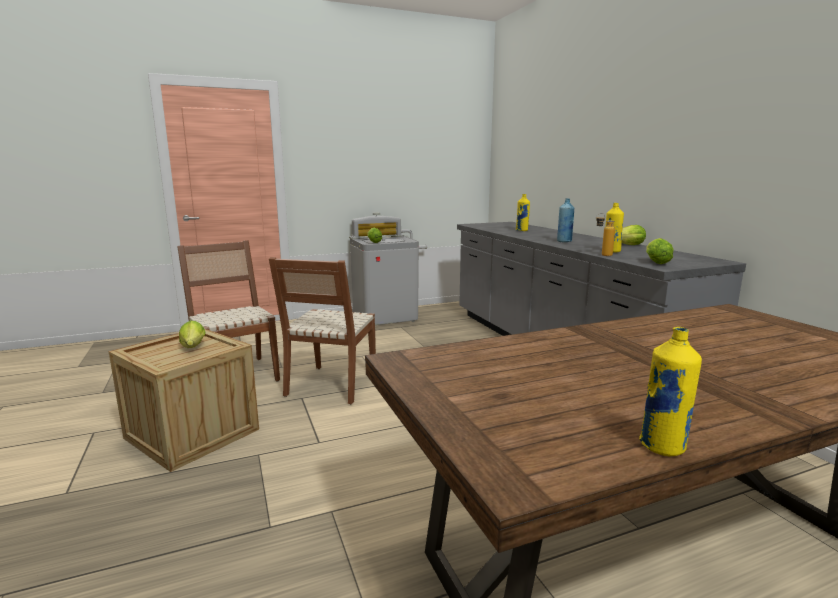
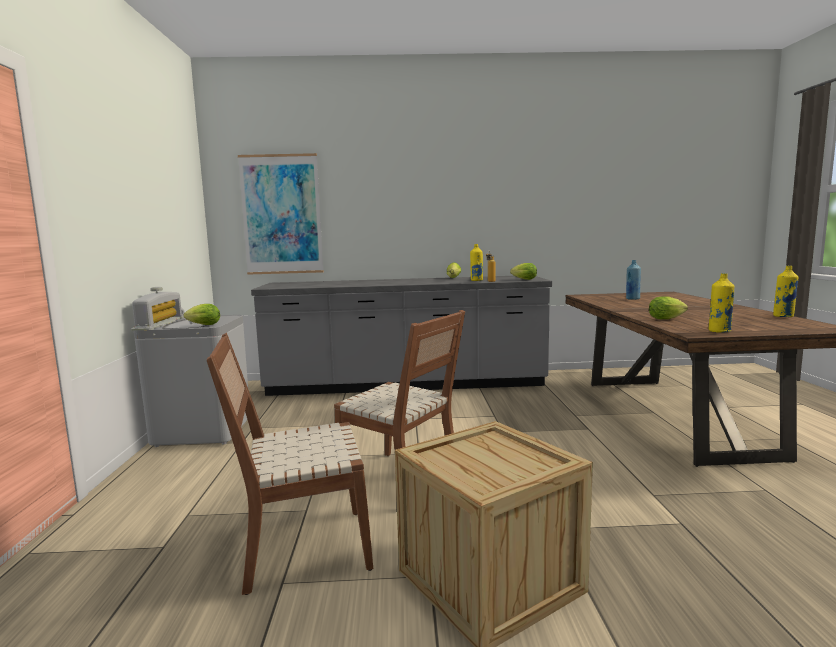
camera: 70 degrees left, 5 degrees down
(193, 348) = (484, 452): lettuce -> lettuce (668, 319)
(522, 230) = (341, 283): yellow bottle -> yellow bottle (719, 331)
(525, 158) = (282, 215): none -> picture
(564, 241) = (420, 282): blue bottle -> blue bottle (632, 299)

